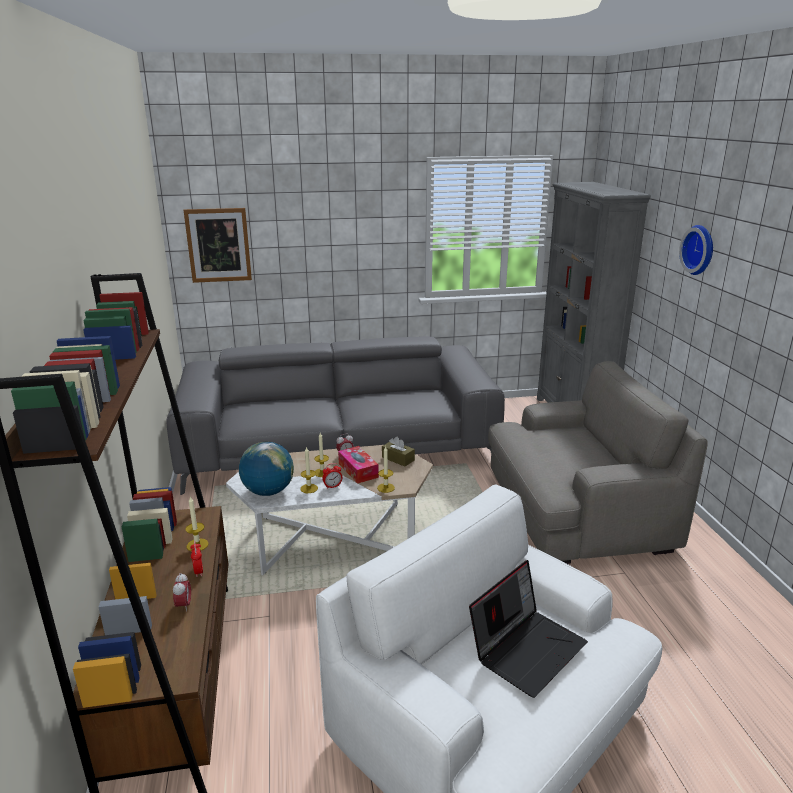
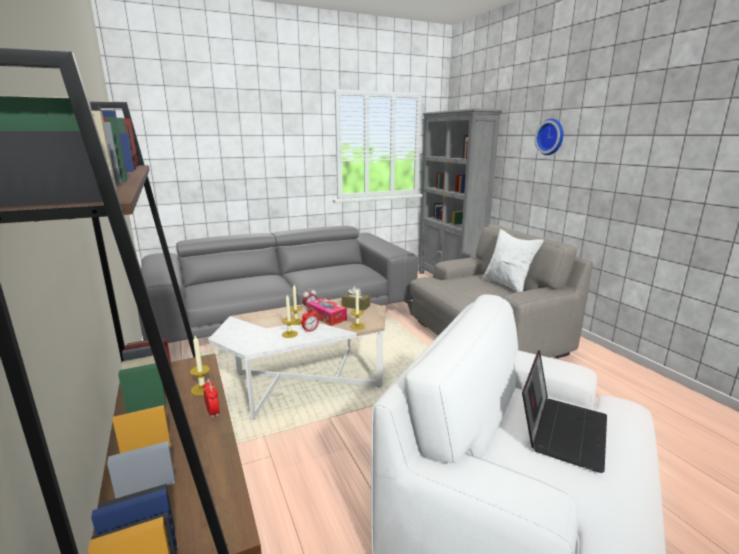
camera: 15 degrees left, 5 degrees down
(184, 605) = (208, 448): alarm clock -> none
(218, 245) = (168, 155): picture -> none
(268, 492) = (253, 341): globe -> none
(604, 451) = (507, 285): none -> white pillow

